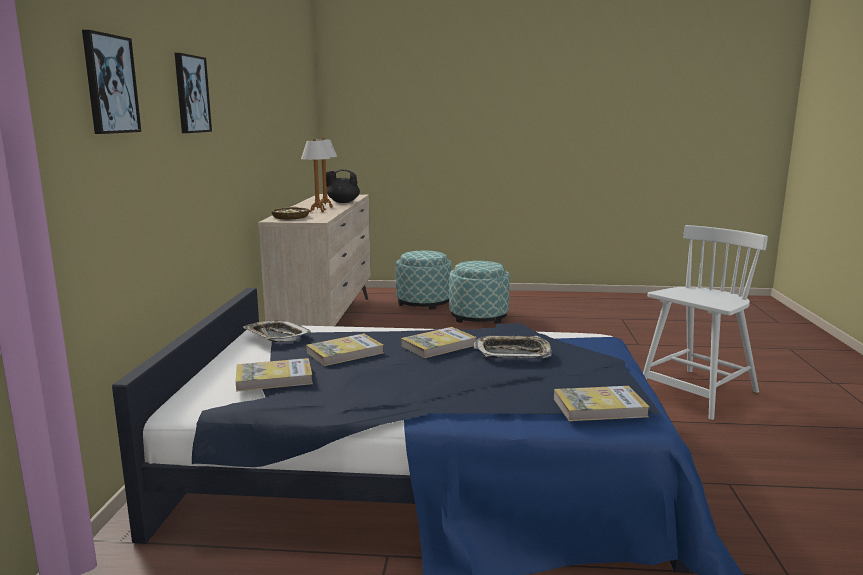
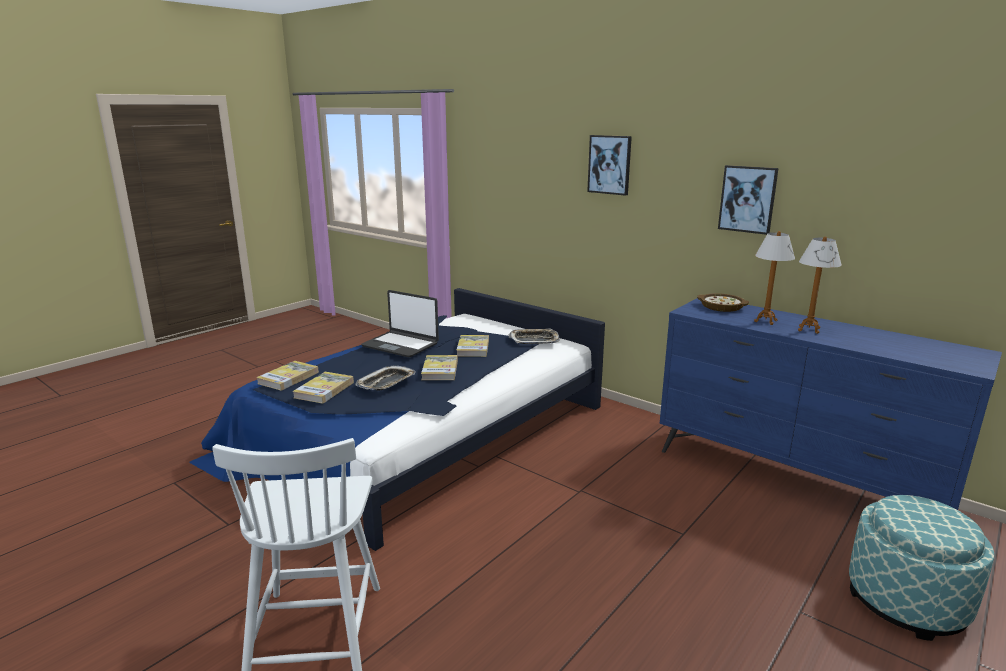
camera: 125 degrees right, 5 degrees up
(110, 84) = (522, 156): picture -> picture (747, 199)
(274, 378) = (459, 328): book -> book (324, 390)
(327, 324) = (795, 480): beige dresser -> blue dresser
(342, 202) = (862, 345): black teapot -> none
(398, 384) = (401, 345): none -> laptop
(478, 316) = (782, 623): ottoman -> none

